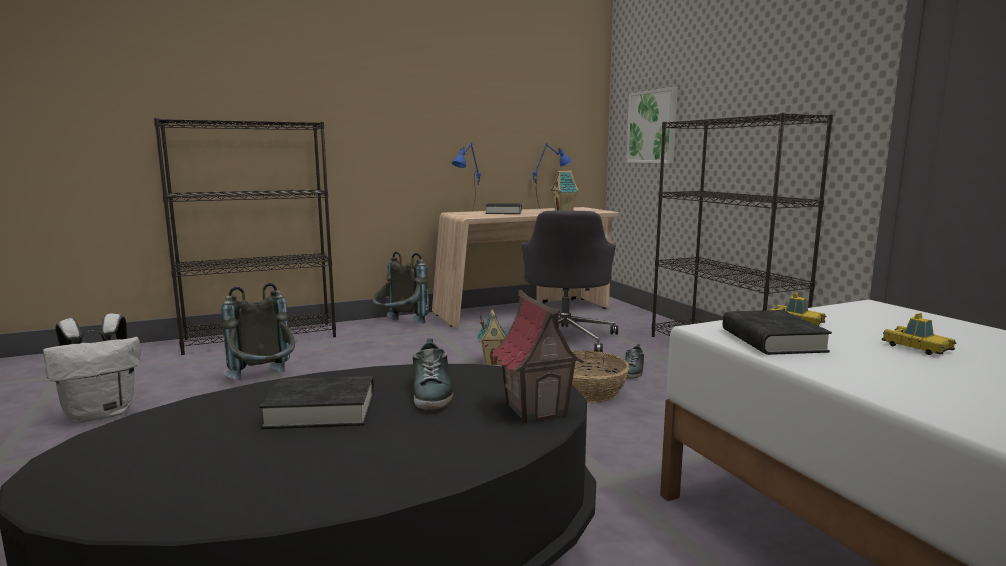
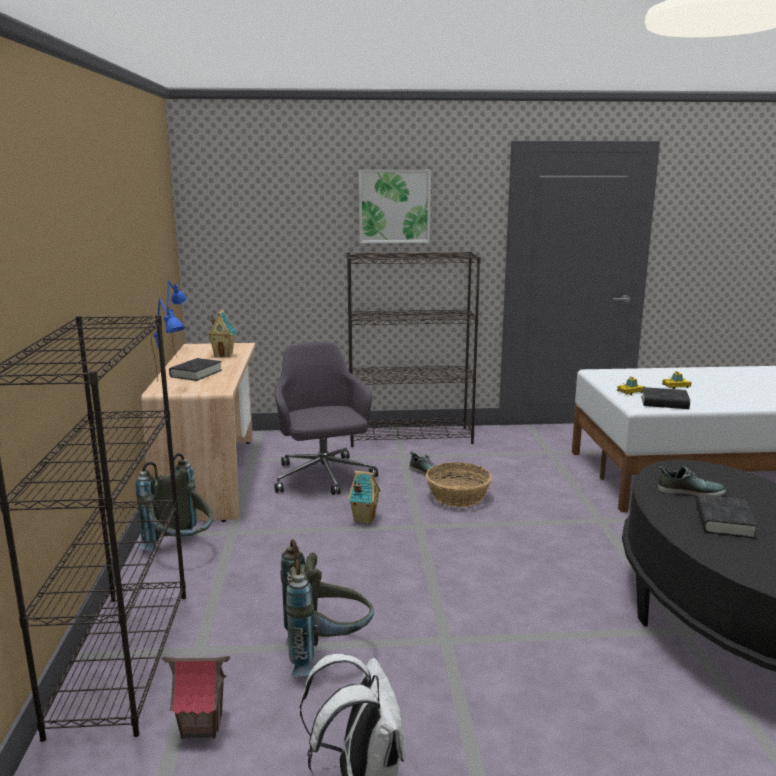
camera: 70 degrees left, 5 degrees up
(537, 409) = (715, 472): toy house -> toy house (201, 725)
(566, 338) = (323, 477): grey office chair -> grey office chair turned 135 degrees counterclockwise
(652, 127) = (261, 252): picture -> picture (394, 206)

